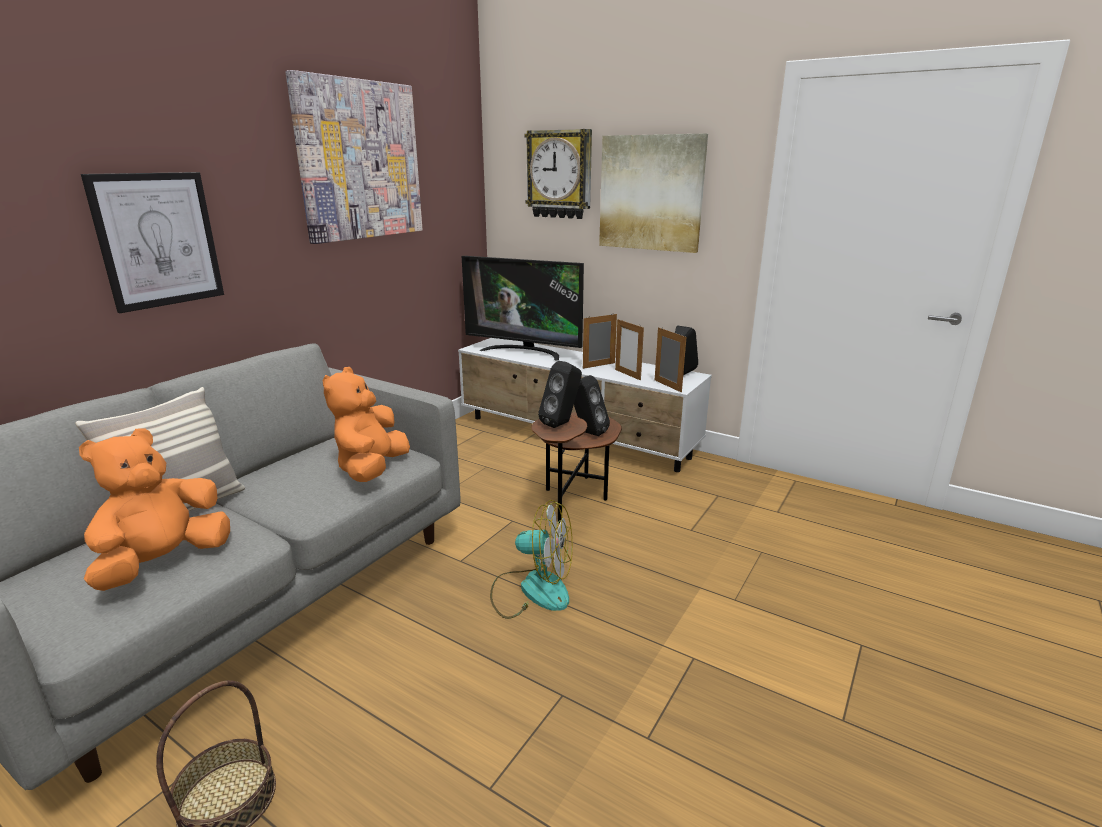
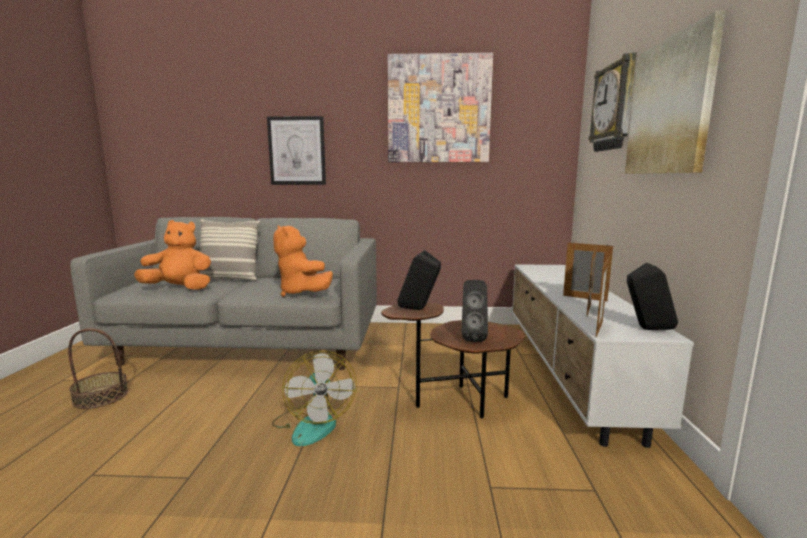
camera: 60 degrees right, 10 degrees down
(372, 469) = (301, 293): orange plush toy -> orange plush toy turned 105 degrees counterclockwise
(524, 351) = (555, 276): television -> none

